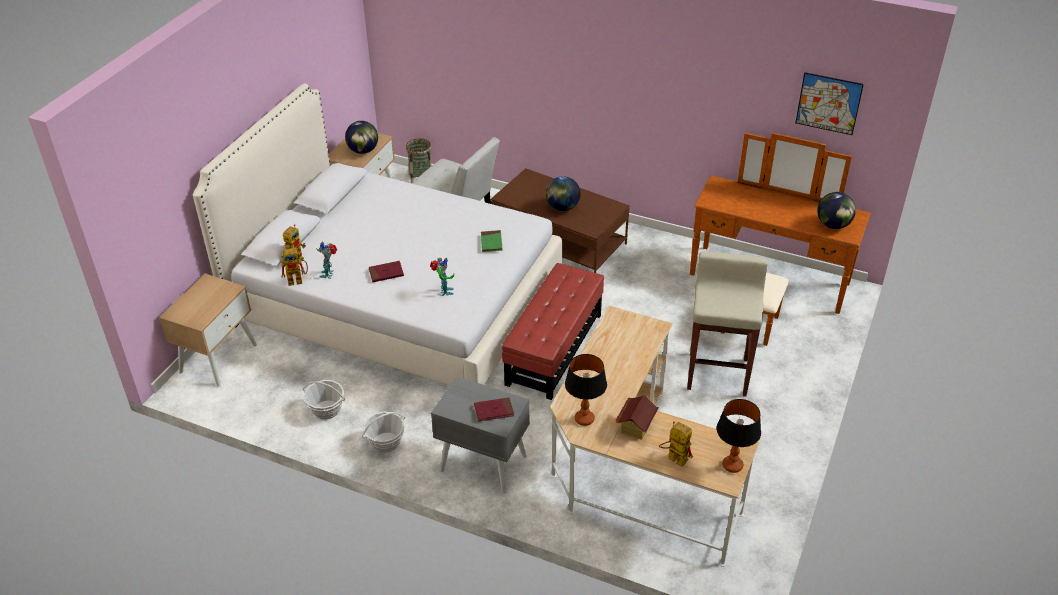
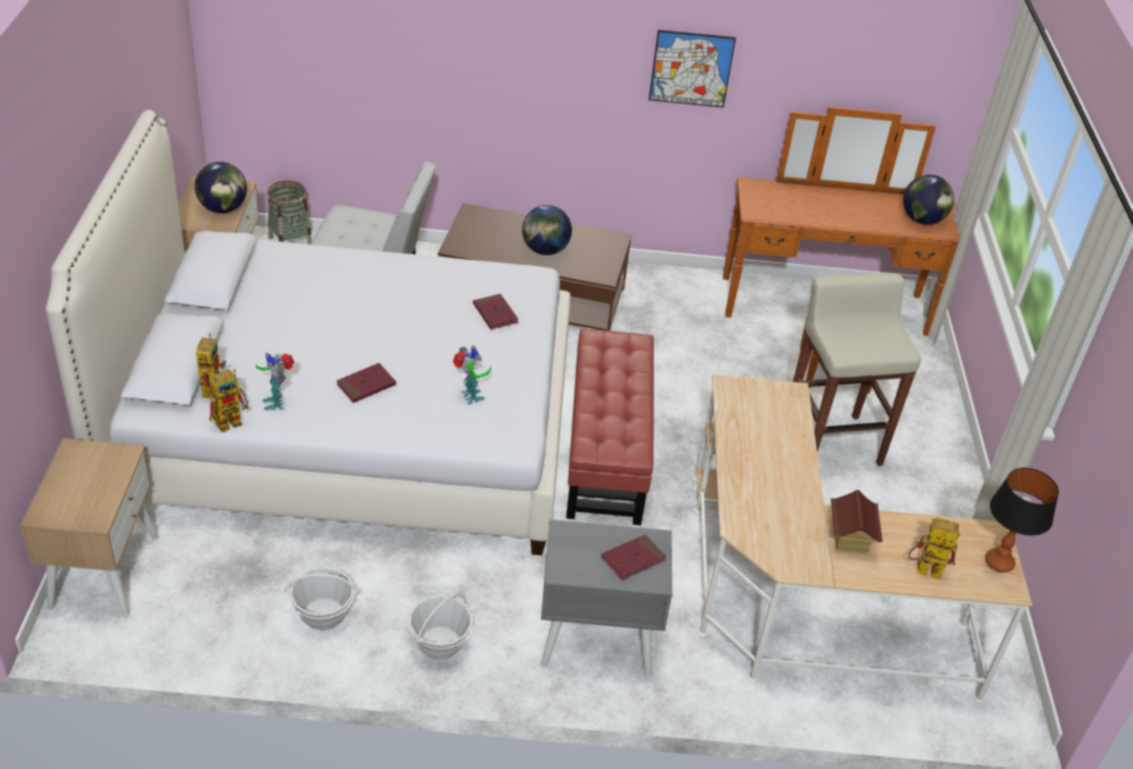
camera: 25 degrees left, 0 degrees up
(491, 242) = (495, 314): green book -> red book
(584, 419) = (777, 543): table lamp -> none
(828, 103) = (906, 58): picture -> picture (691, 68)

